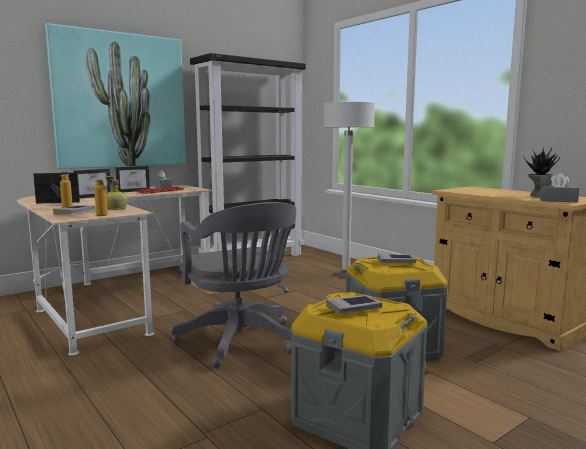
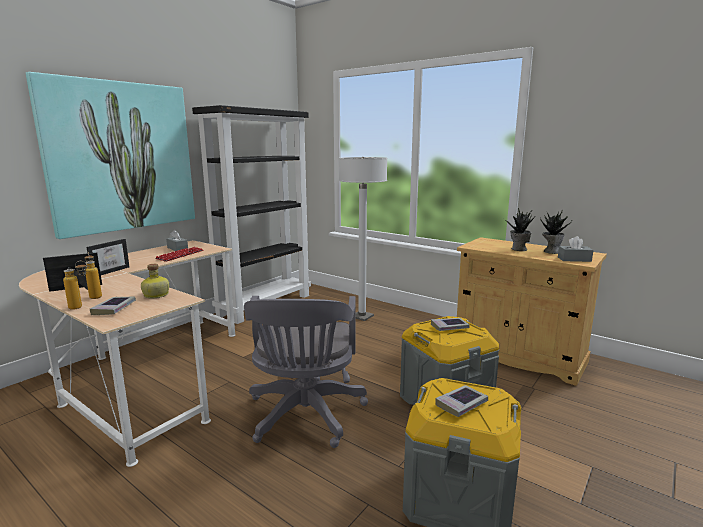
camera: 15 degrees left, 5 degrees up
(106, 215) = (156, 310): bottle -> bottle (81, 307)
(132, 191) = (147, 256): picture frame -> none
(240, 341) = (305, 417): grey office chair -> grey office chair turned 45 degrees clockwise
(501, 193) = (518, 249): none -> potted plant

